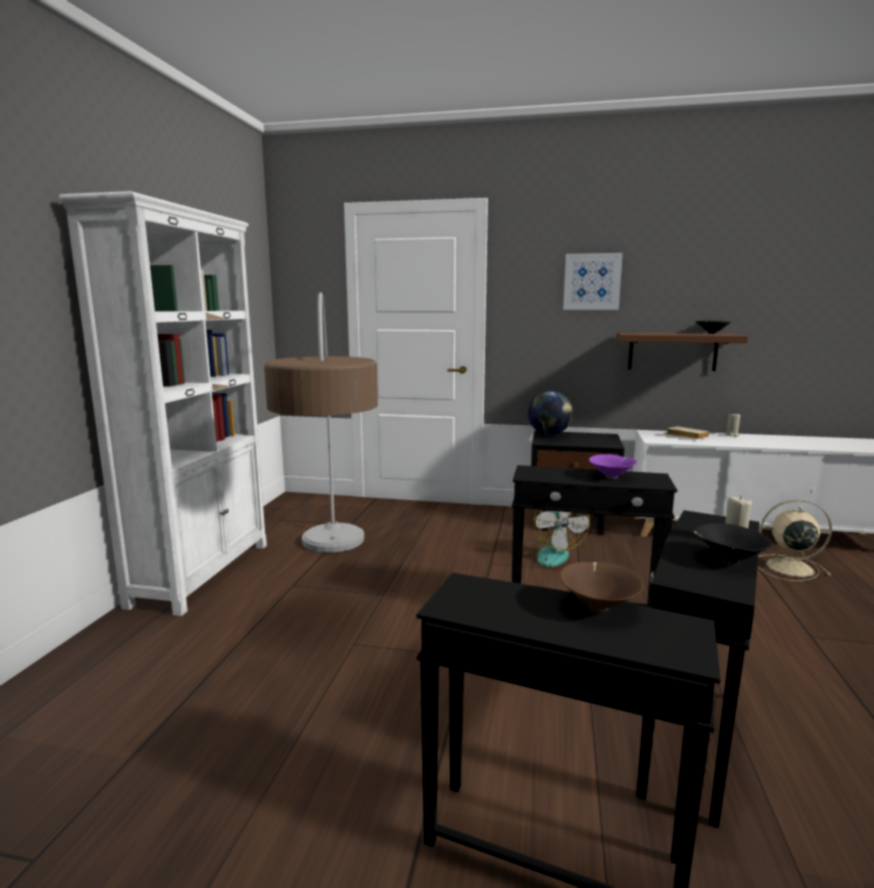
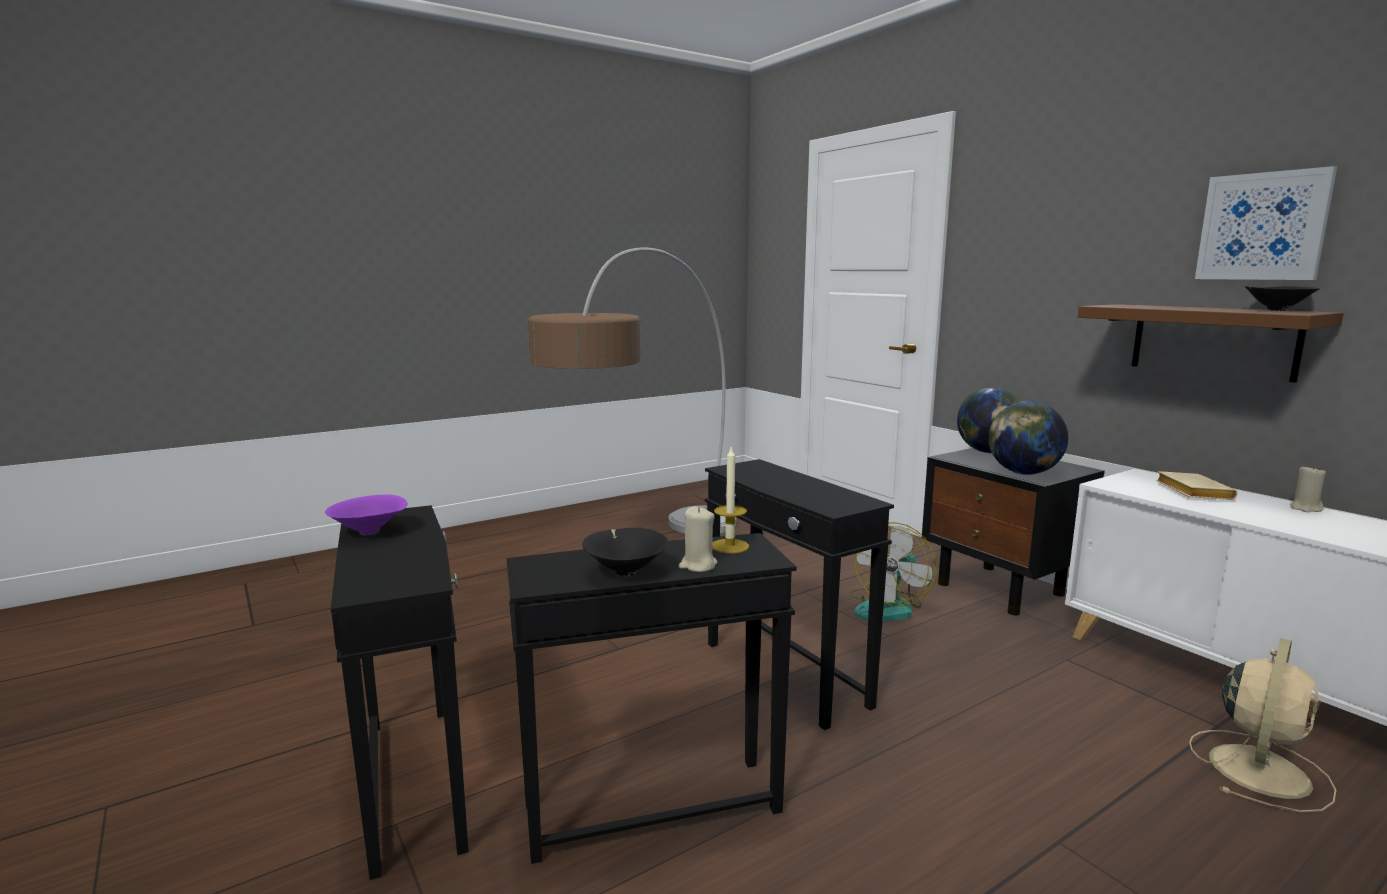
camera: 45 degrees right, 0 degrees up
(203, 573) = (568, 516): white bookcase -> none
(592, 281) = (1084, 222): picture -> picture (1262, 226)
(597, 443) = (1023, 473): none -> globe
(598, 605) = (426, 551): brown bowl -> none
(612, 477) = (810, 490): purple bowl -> purple bowl (371, 532)
(704, 523) = (730, 546): none -> candle
(787, 567) = (1259, 769): beige fan -> beige fan turned 75 degrees clockwise

